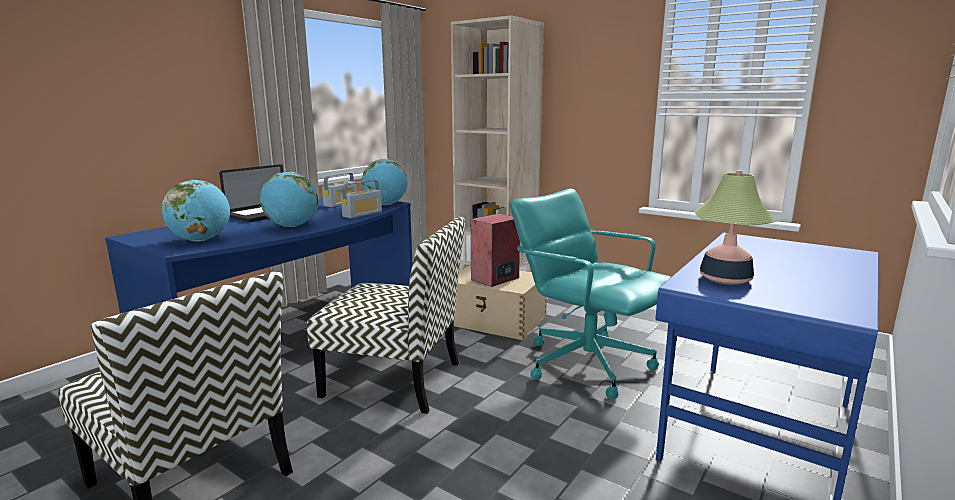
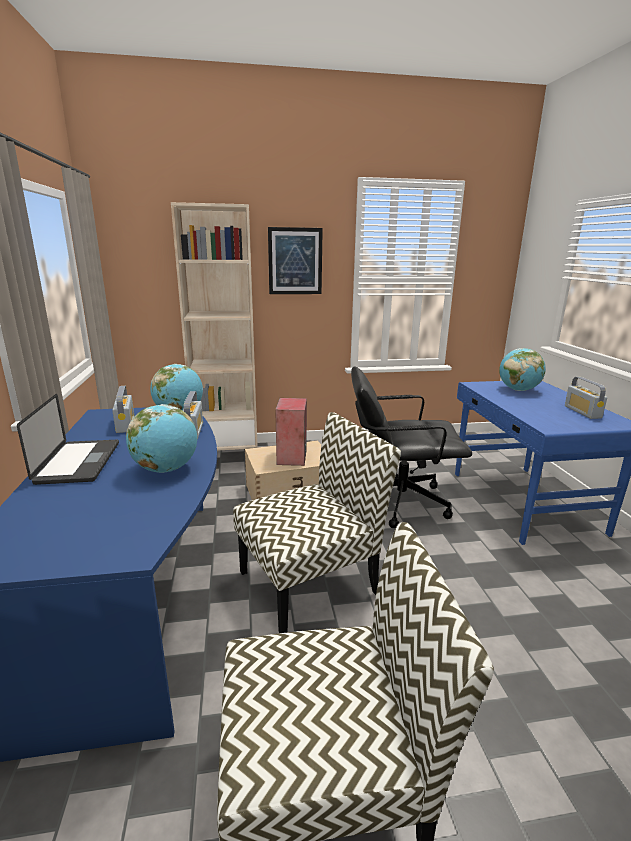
camera: 45 degrees left, 5 degrees up
(201, 240) = (117, 528): globe -> globe (518, 390)
(587, 363) = (399, 501): turquoise office chair -> black office chair
(590, 75) = (295, 261): none -> picture
(725, 279) = (548, 417): table lamp -> none
(812, 288) = (582, 412): none -> radio

